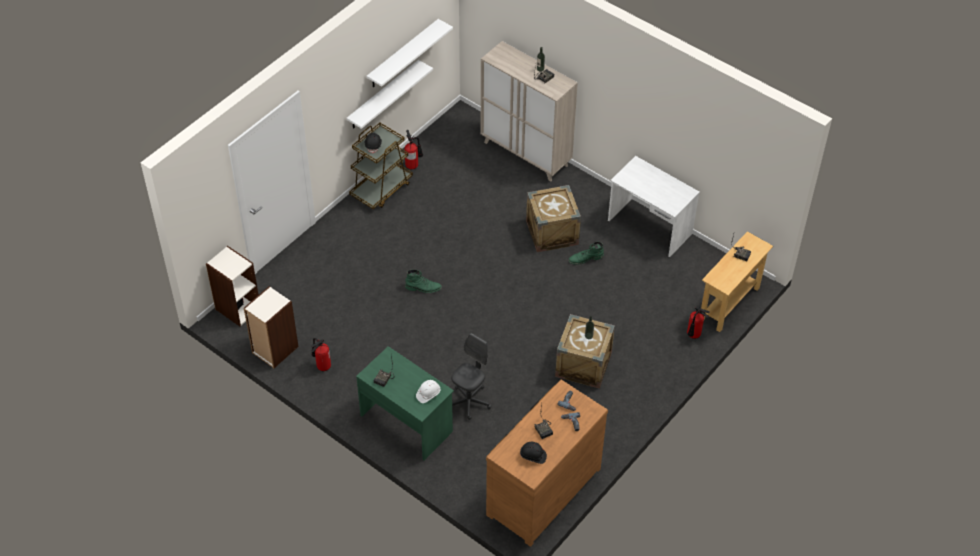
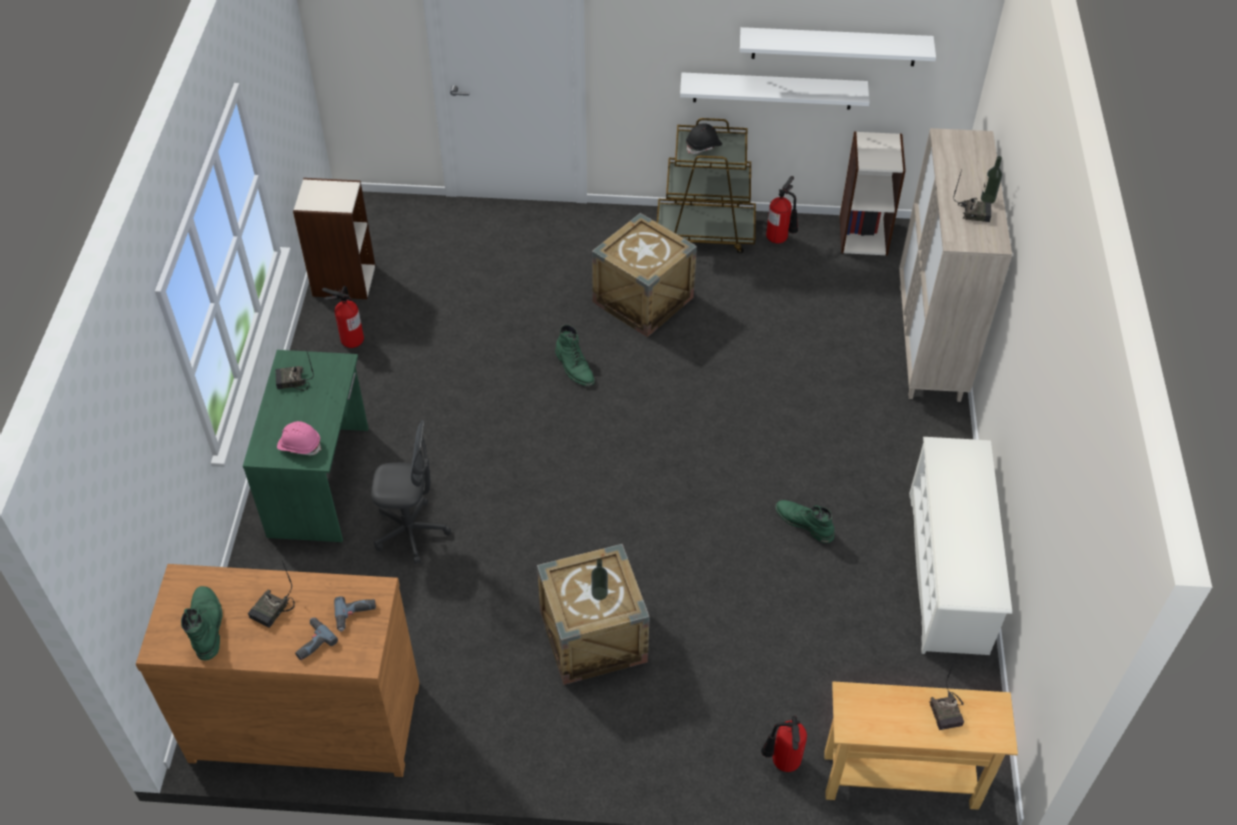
camera: 55 degrees right, 0 degrees up
(237, 308) = (383, 211): bookcase -> bookcase (863, 235)
(428, 394) = (299, 445): white hard hat -> pink hard hat
(533, 456) = (206, 625): black hard hat -> green boot
(552, 232) = (813, 454): crate -> crate (643, 300)
(649, 227) = (948, 572): white desk -> white shoe rack

